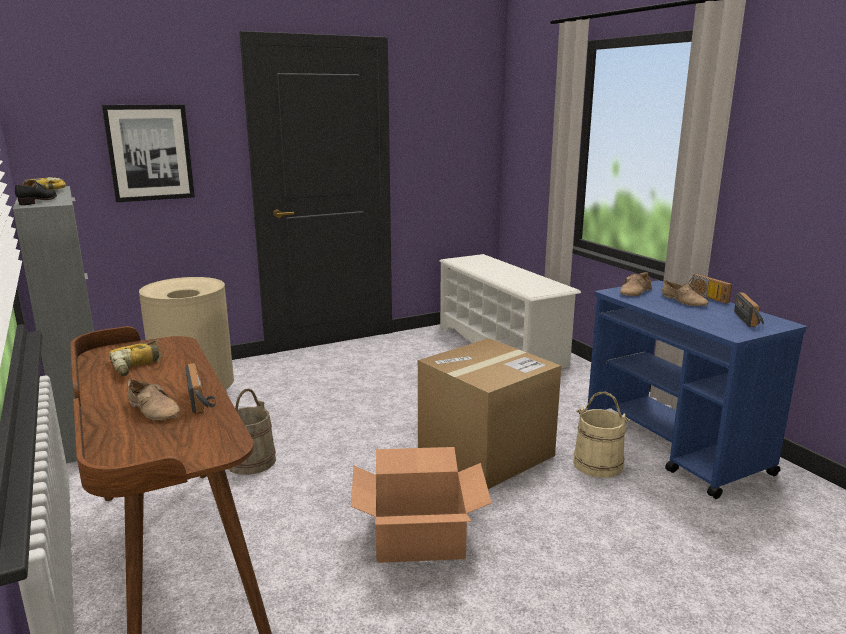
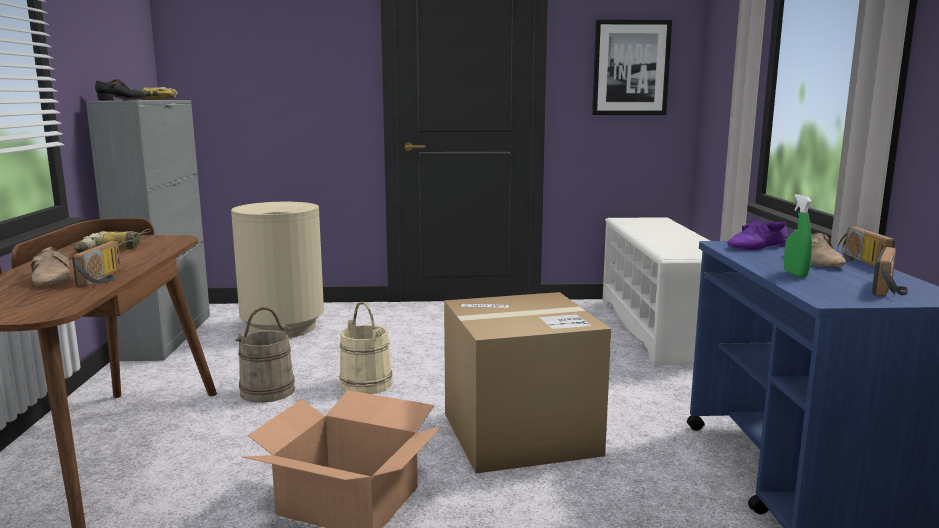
camera: 25 degrees right, 5 degrees down
(150, 153) = (281, 75): picture -> picture (631, 68)
(598, 464) = (654, 479): beige bucket -> beige bucket (366, 384)
(636, 292) = (758, 247): beige shoe -> purple shoe
(689, 315) = (795, 274): none -> green spray bottle

